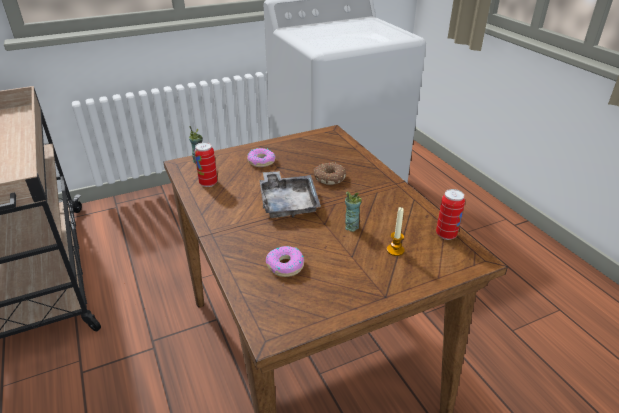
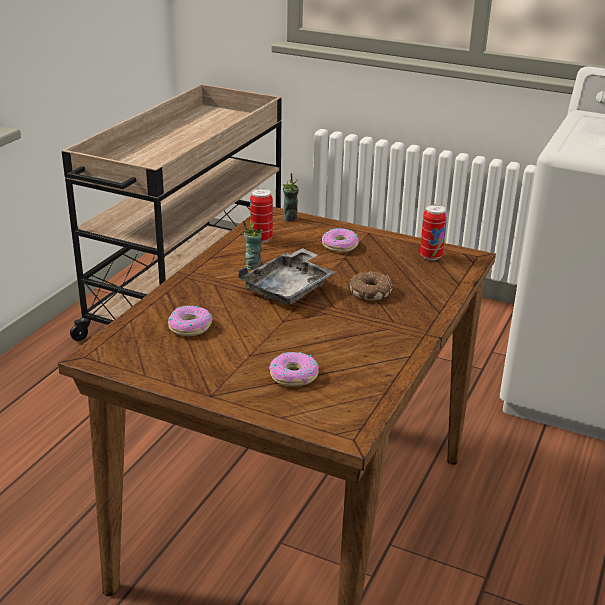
camera: 50 degrees right, 5 degrees down
(351, 227) = (298, 337): cup -> cup (253, 267)
(395, 250) = (293, 376): candle -> donut
(446, 234) = (367, 398): can -> can (431, 256)

